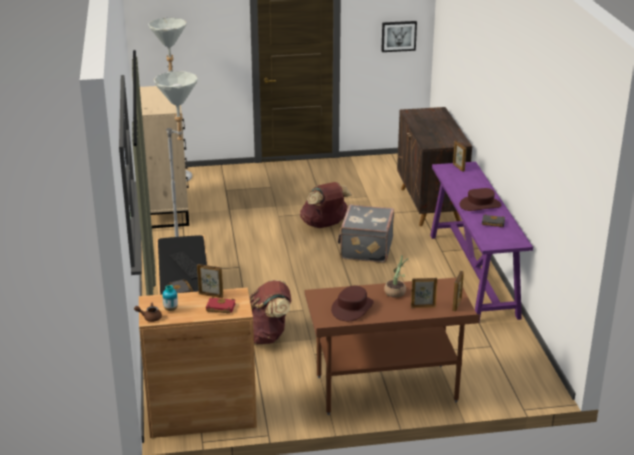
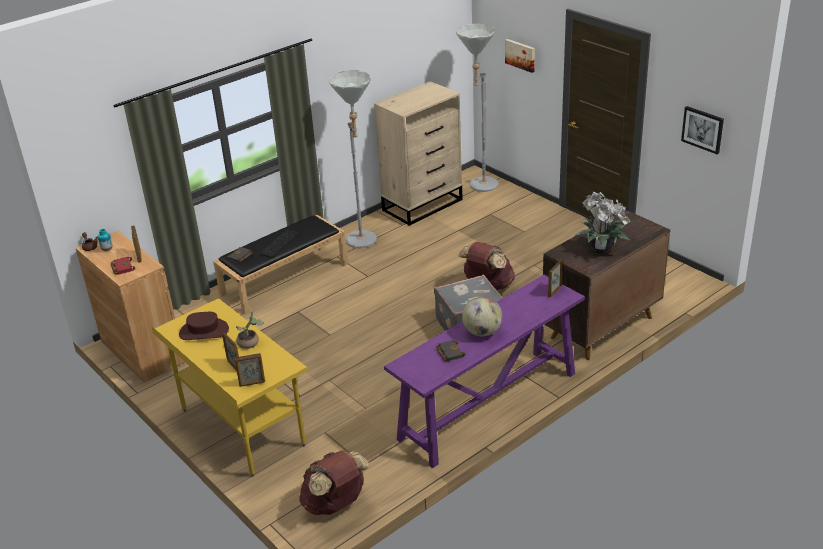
camera: 60 degrees right, 5 degrees up
(196, 37) = (520, 55): none -> picture
(265, 336) = (273, 334): brown backpack -> brown backpack (335, 504)
(386, 389) = (242, 428): brown desk -> yellow desk
(442, 132) = (600, 250): none -> potted plant
(480, 205) = (482, 332): brown hat -> globe

